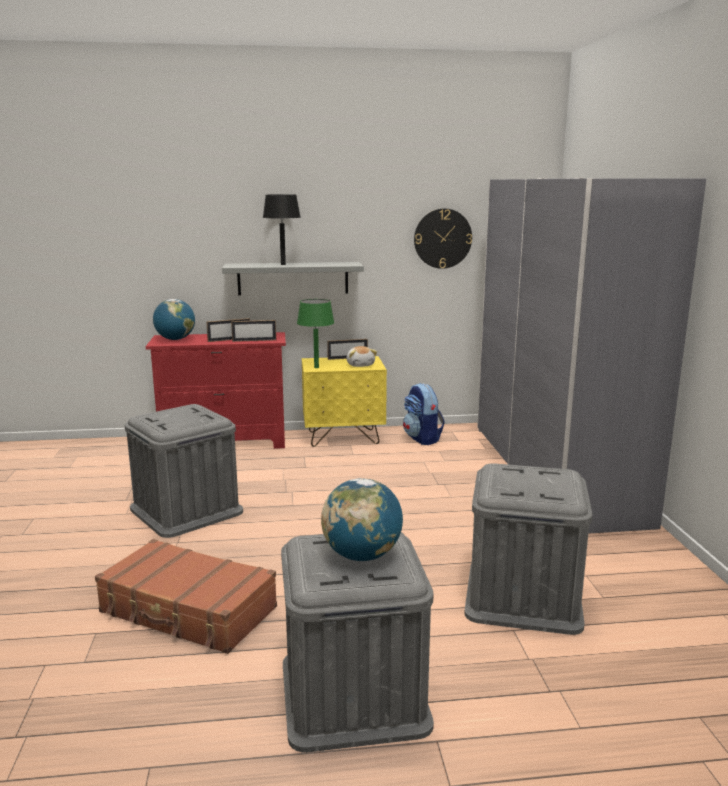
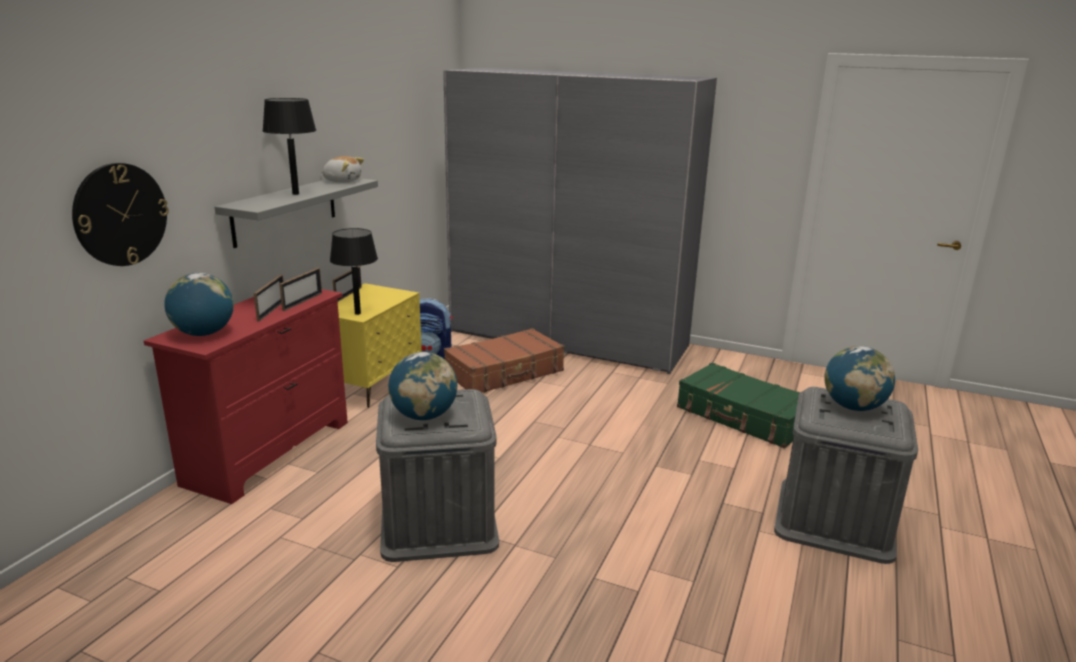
camera: 60 degrees left, 5 degrees up
(168, 417) = (424, 416): none -> globe
(188, 611) = (668, 569): brown suitcase -> brown suitcase (505, 373)
(316, 367) = (358, 313): green table lamp -> black table lamp
(360, 365) = (384, 296): plush toy -> plush toy (342, 181)
(442, 238) = (397, 137): wall clock -> wall clock (120, 214)
(523, 596) = (743, 417): grey storage box -> green suitcase

